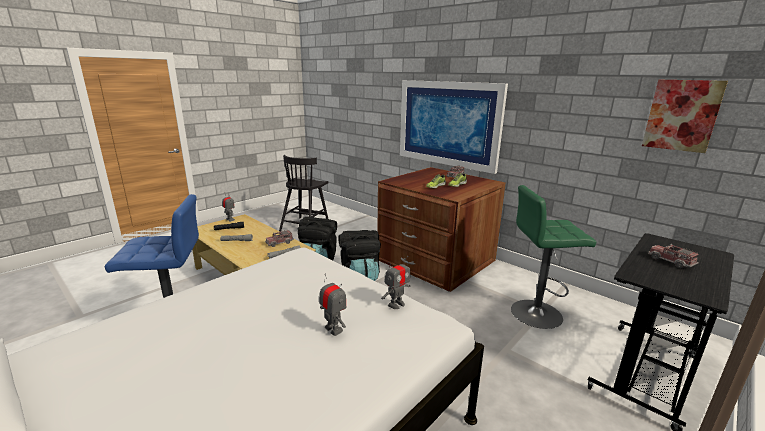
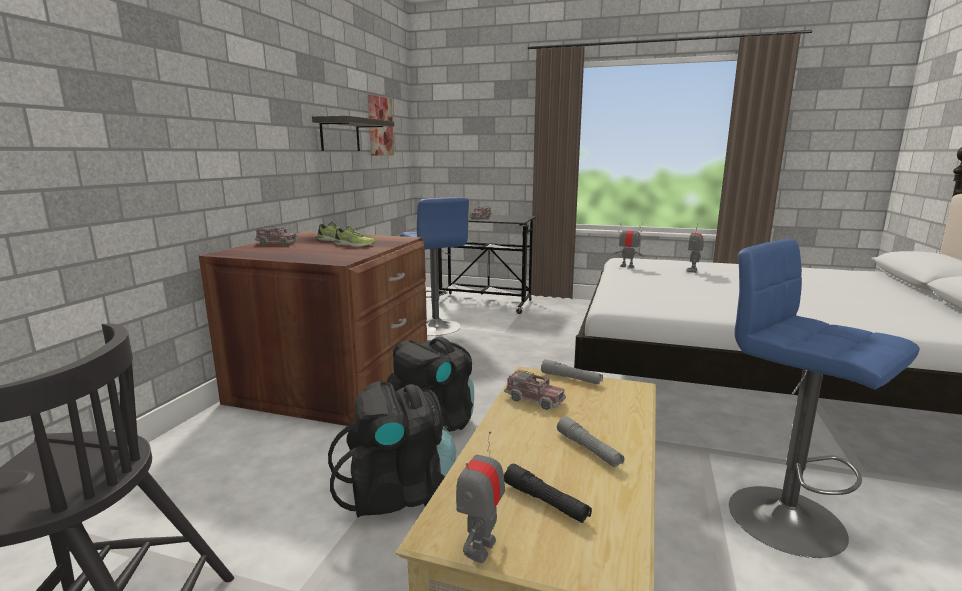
camera: 115 degrees left, 5 degrees down
(448, 123) = (206, 157): picture -> none
(535, 313) = (435, 327): green stool -> blue stool
(584, 120) = (340, 135): none -> shelf

